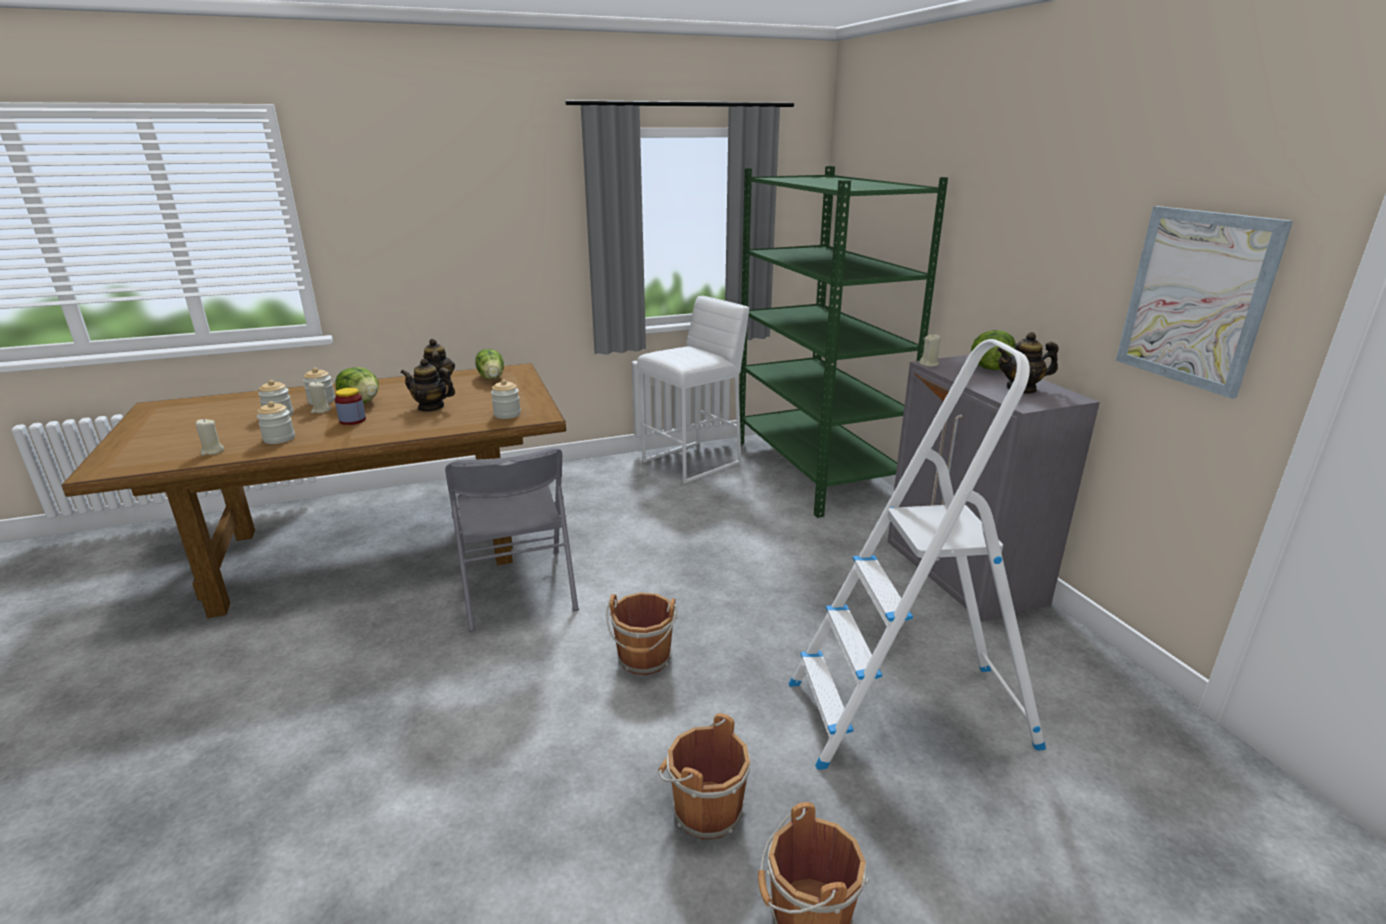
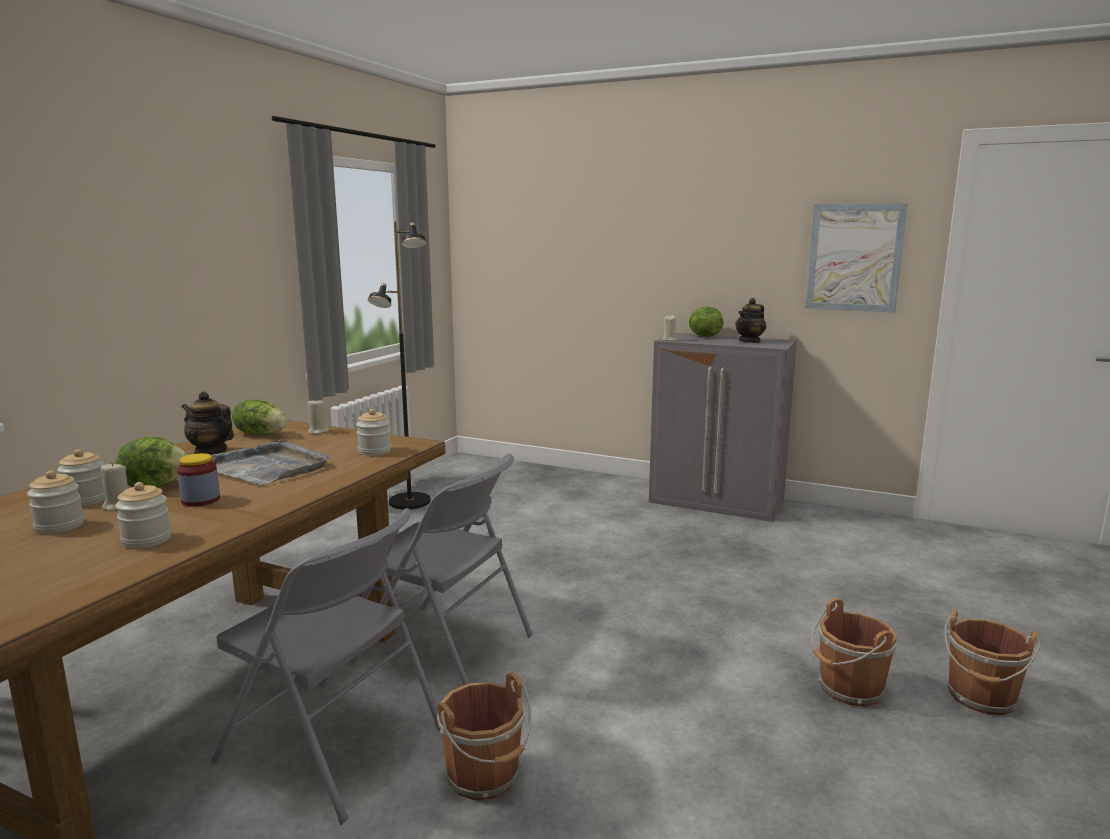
camera: 45 degrees left, 10 degrees down
(212, 451) = (74, 579): beige candle -> beige candle (318, 431)
(374, 614) = (331, 745): none -> grey chair
(431, 407) = (268, 467): teapot -> grey tray
(644, 660) = (646, 637): brown bucket -> brown bucket (485, 776)
(693, 461) = (409, 502): white stool -> black floor lamp
(815, 470) = (519, 478): green bookcase -> none
(908, 714) = (831, 582): white step ladder -> none

